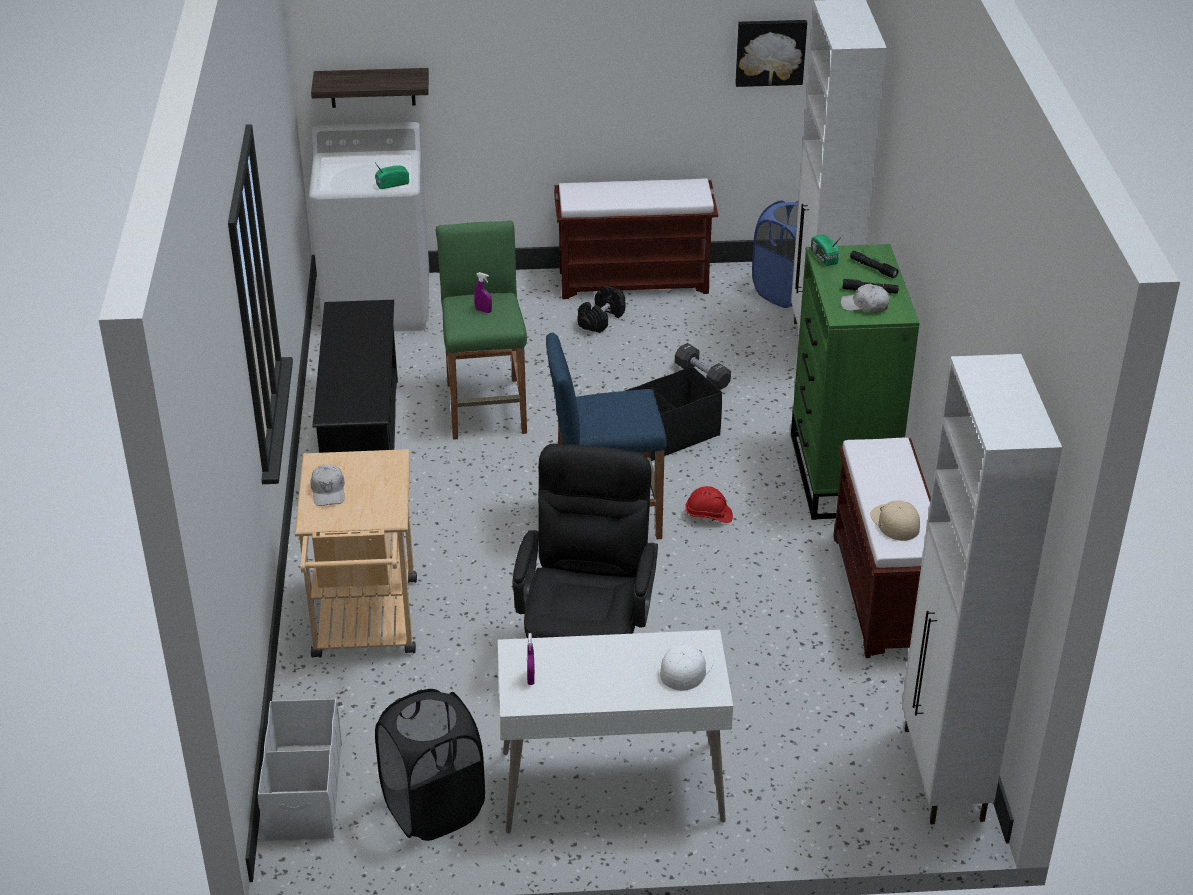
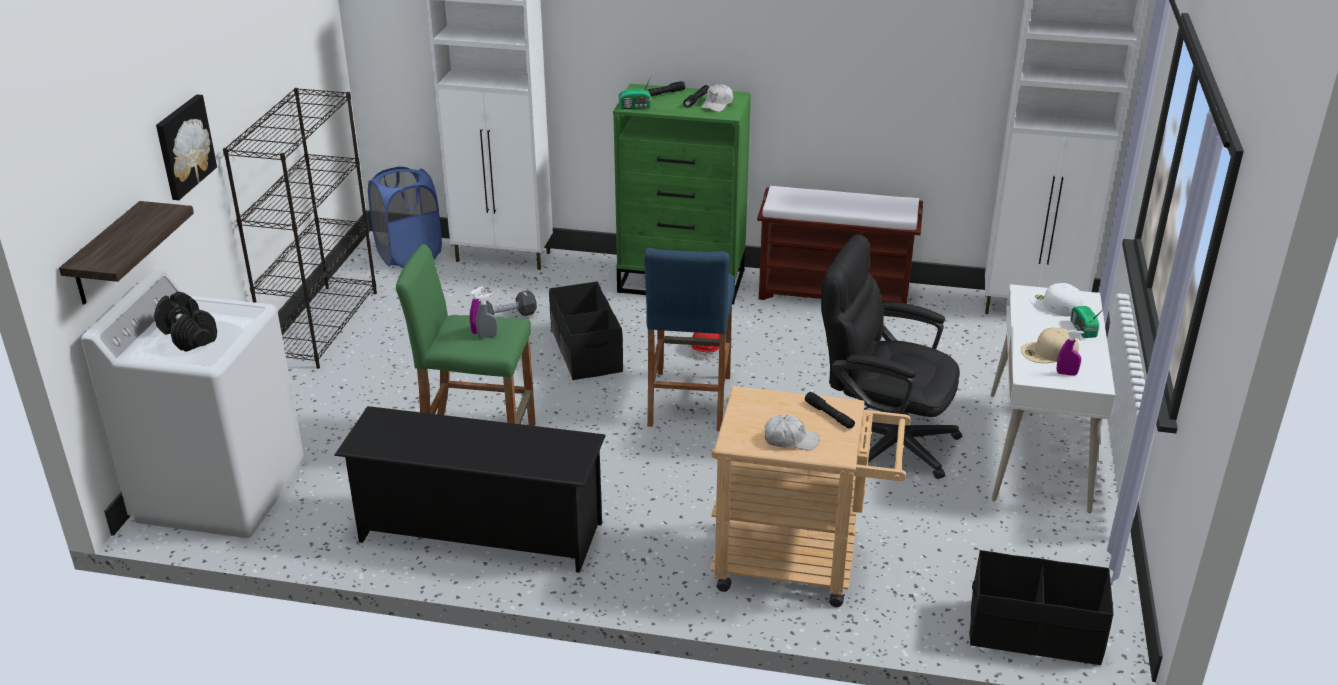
camera: 75 degrees left, 5 degrees down
(303, 792) = (1034, 632): white storage box -> black storage box
(373, 509) = (829, 415): none -> black flashlight
(391, 184) = (246, 317): radio -> radio (1082, 329)
(433, 808) = (1059, 551): black laundry basket -> none
(475, 317) = (487, 336): none -> grey spray bottle
(601, 319) = (373, 354): black dumbbell -> black dumbbell (188, 335)
(635, 281) = (322, 325): brown bench -> black bookcase
(770, 52) = (314, 48): picture -> picture (183, 146)
(894, 522) = (875, 208): beige cap -> beige cap (1049, 352)

